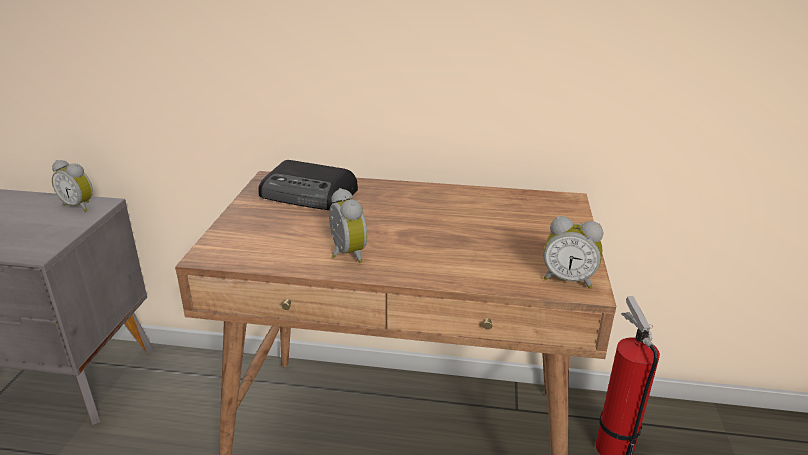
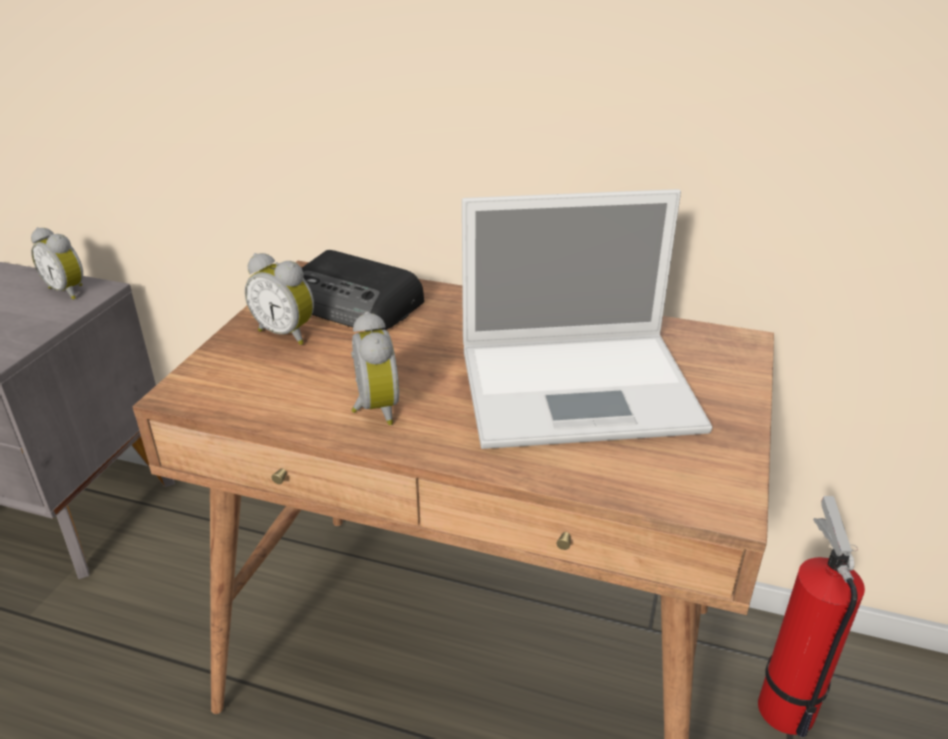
camera: 10 degrees right, 5 degrees up
(478, 232) = (582, 387): none -> laptop
(568, 279) = (700, 485): alarm clock -> alarm clock (287, 333)

